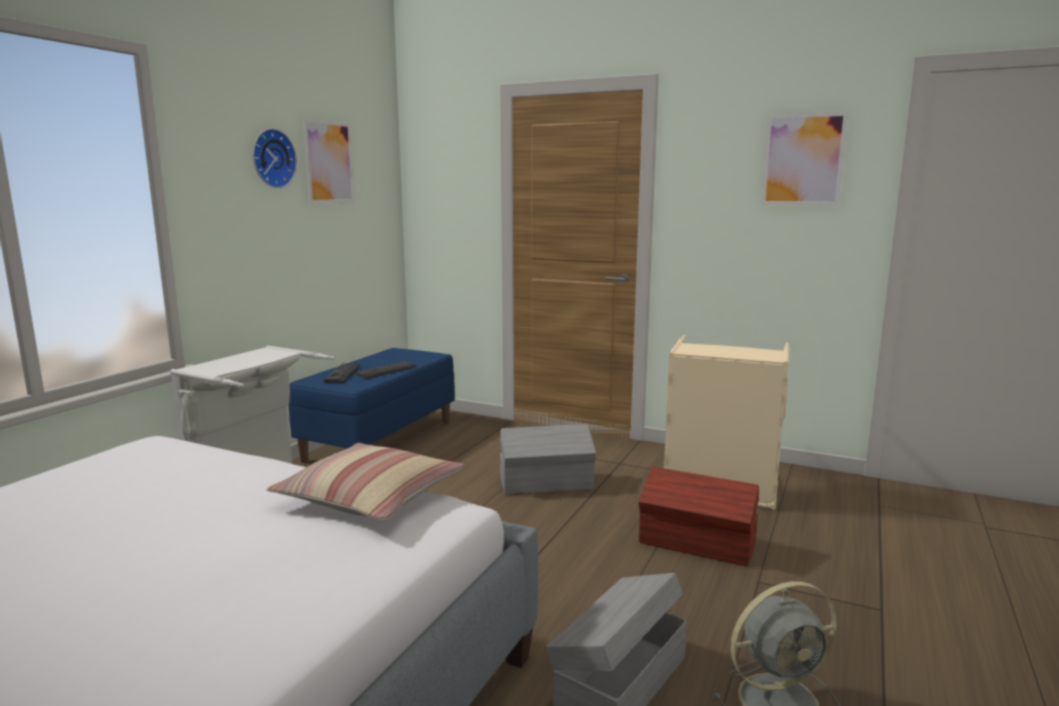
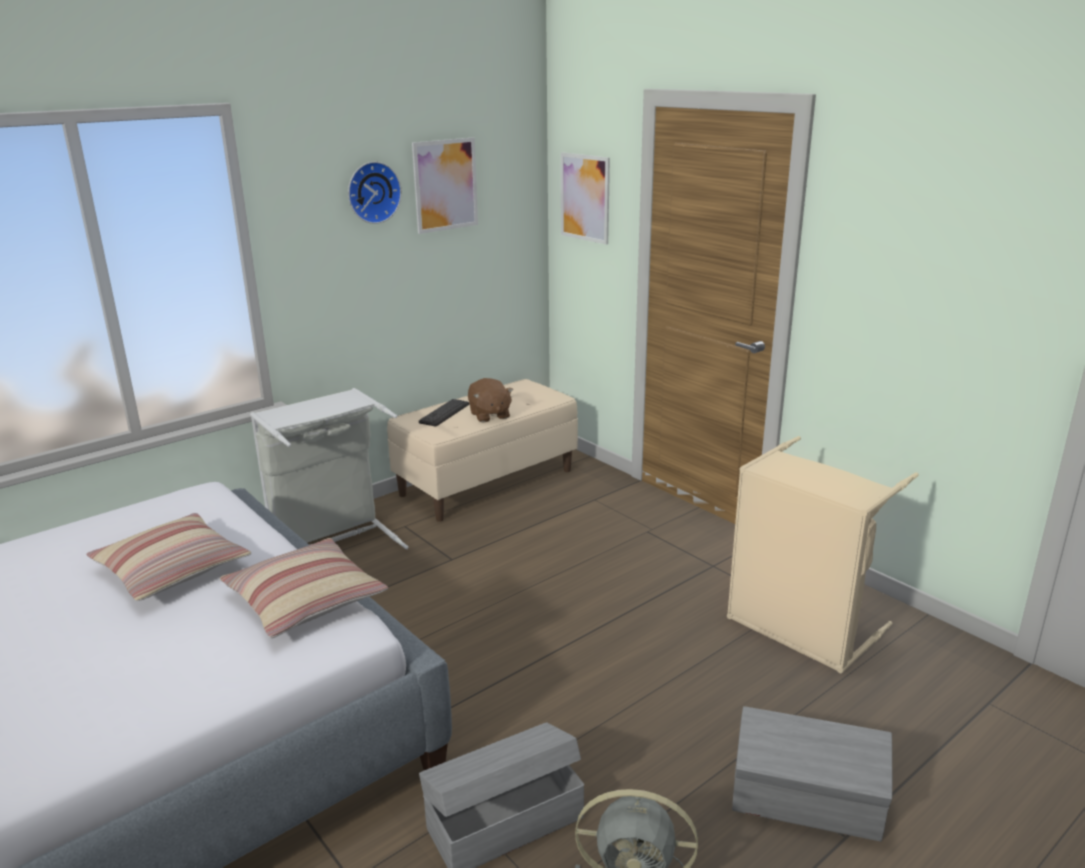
camera: 25 degrees right, 10 degrees up
(179, 503) = (172, 569): none -> pillow
(380, 440) = (487, 482): blue bench -> beige bench
(386, 371) = (489, 415): keyboard -> brown plush toy
(547, 484) = (611, 576): grey storage box -> grey storage box (807, 803)
(697, 544) = (709, 694): brown storage box -> none
(803, 160) = (979, 233): picture -> picture (585, 197)

